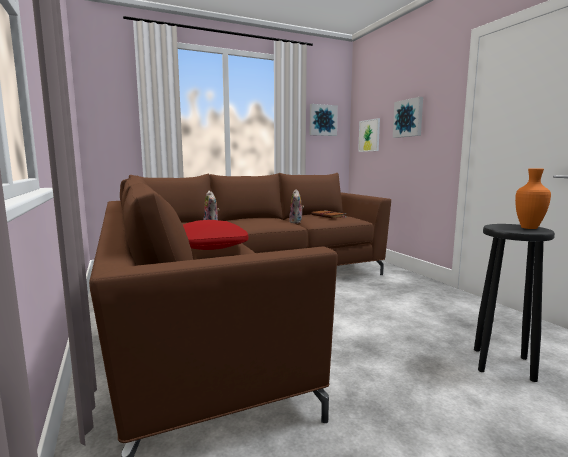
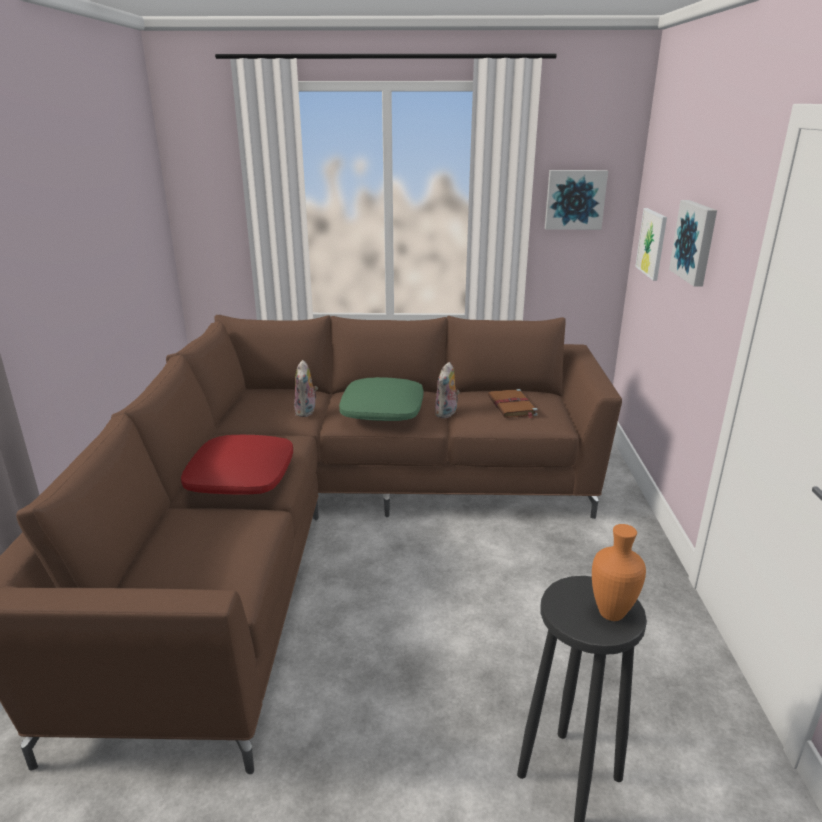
camera: 25 degrees right, 15 degrees up
(259, 222) = (382, 410): none -> green pillow

